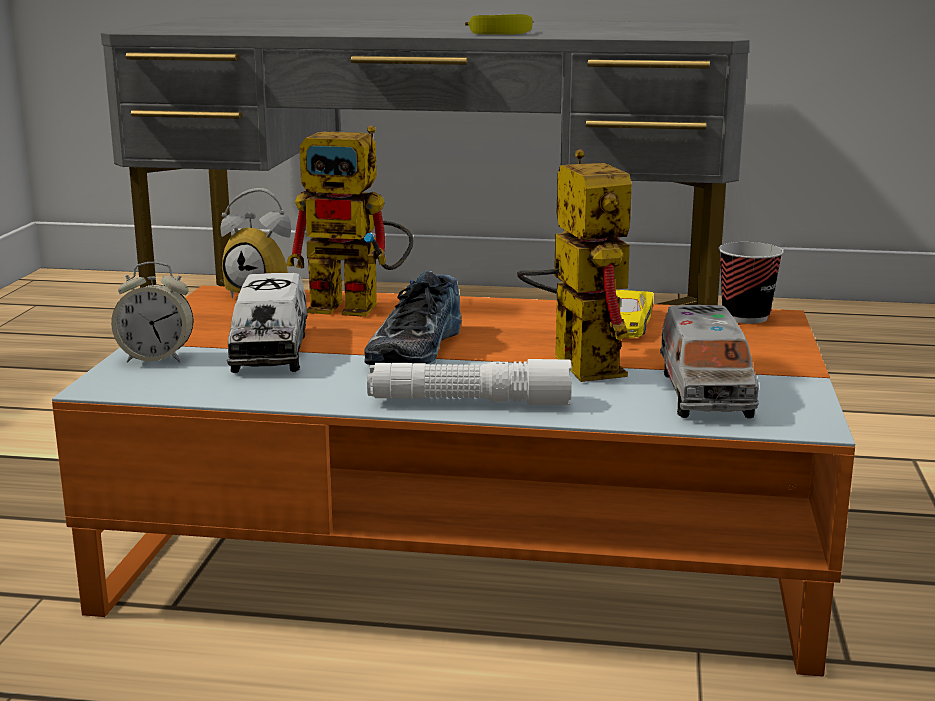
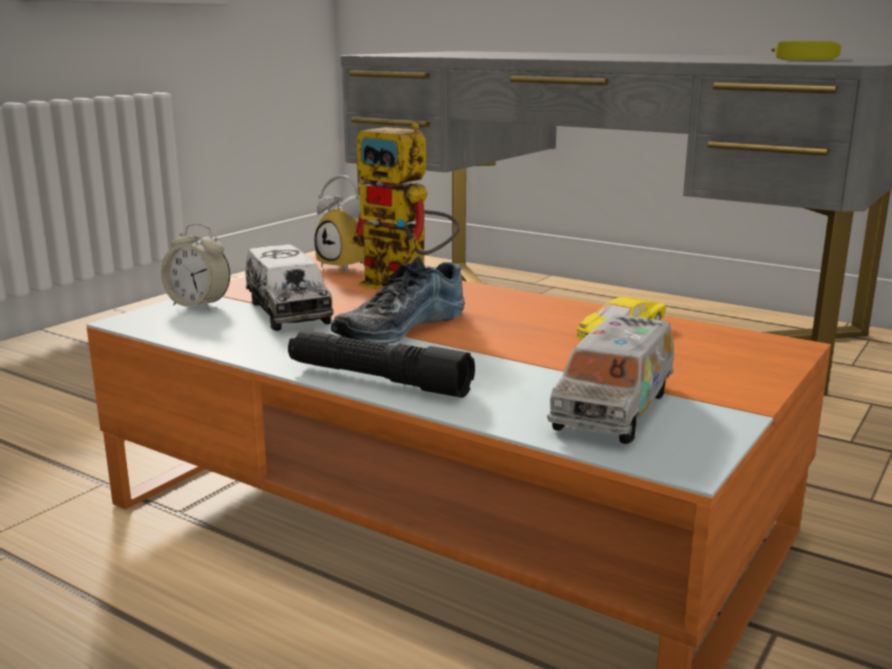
camera: 25 degrees right, 0 degrees up
(270, 350) = (288, 310): toy truck -> toy truck turned 45 degrees counterclockwise
(469, 402) = (378, 380): white flashlight -> black flashlight
(503, 33) = (652, 59): banana -> banana (808, 59)
(574, 362) = (523, 359): toy robot -> none
(745, 317) = (754, 342): cup -> none

